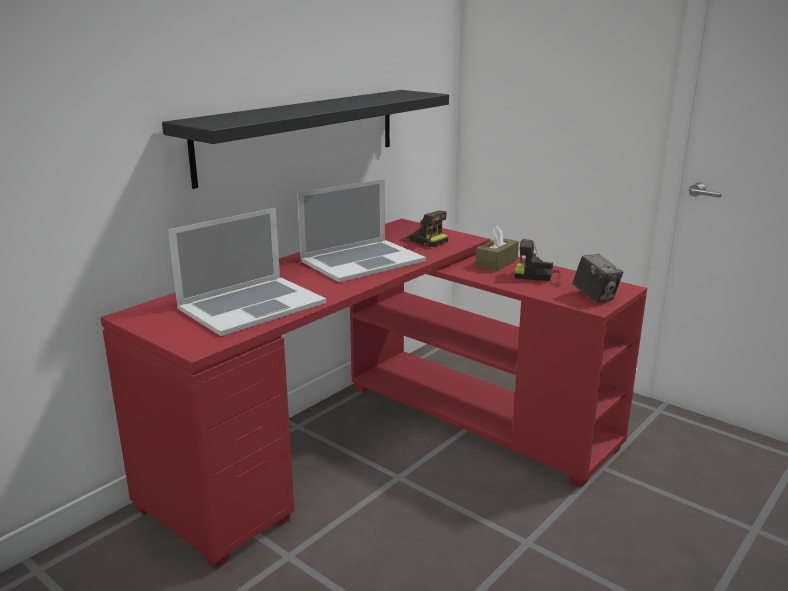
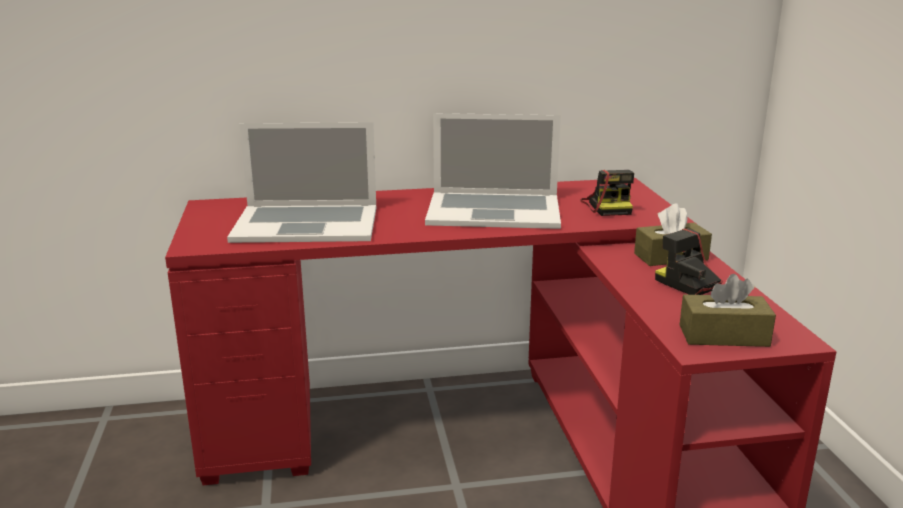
camera: 40 degrees right, 0 degrees up
(301, 134) = (473, 46): black shelf -> none
(595, 296) = (723, 335): camera -> brown tissue box

